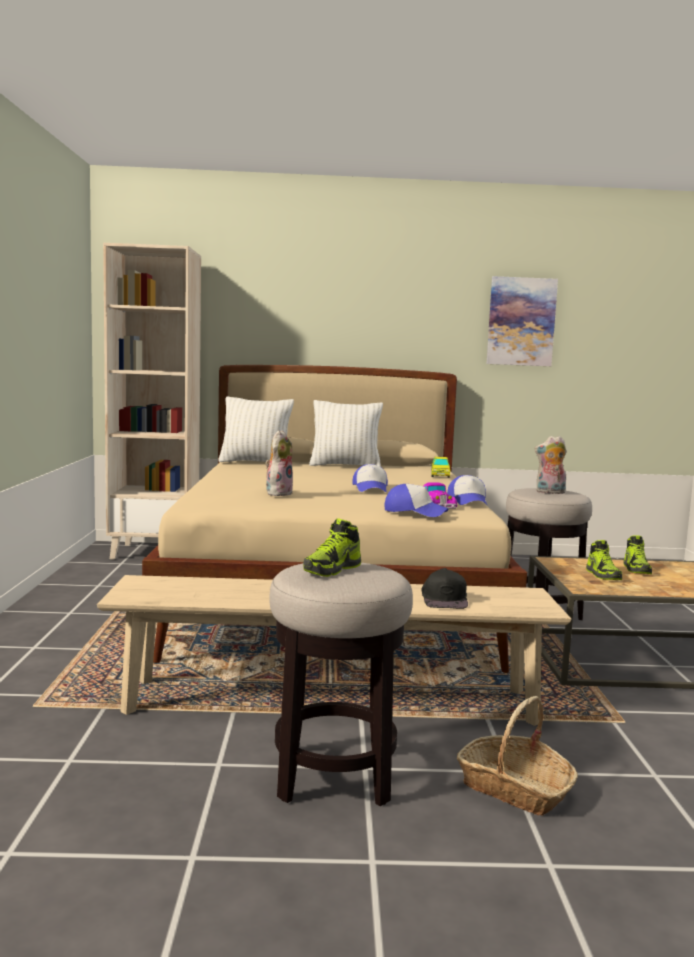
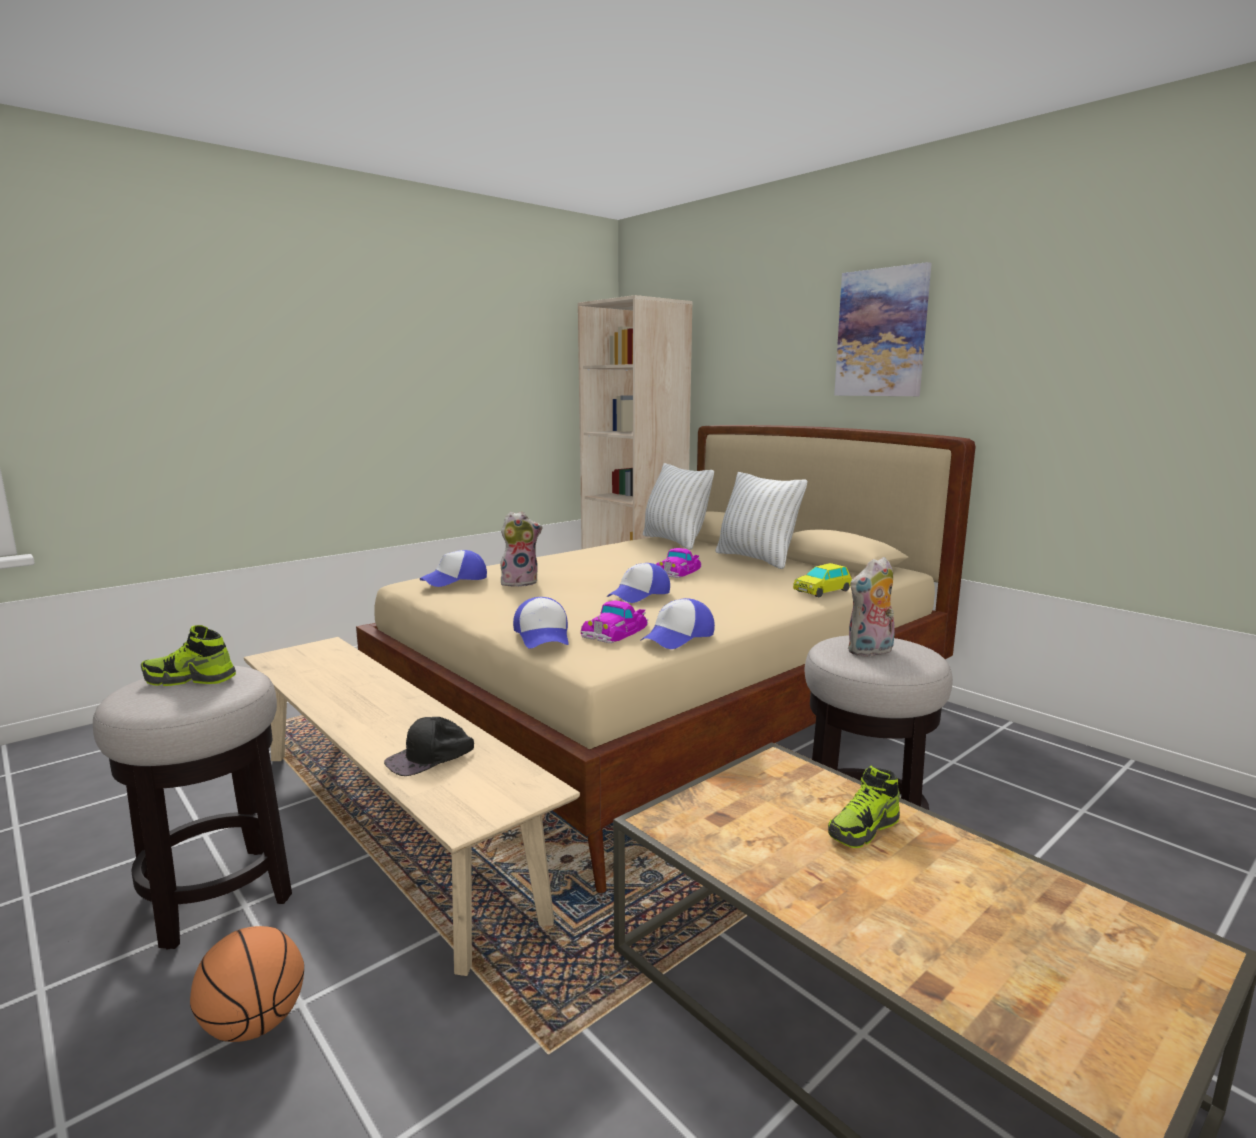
camera: 50 degrees right, 5 degrees up
(233, 497) = (455, 580): none -> cap
(337, 475) = (678, 571): none -> toy car
(515, 788) = (254, 1024): basket -> basketball
(521, 321) = (1103, 348): picture -> picture (881, 333)
(550, 492) = (870, 652): plush toy -> plush toy turned 75 degrees counterclockwise
(603, 575) = (769, 813): shoe -> none

